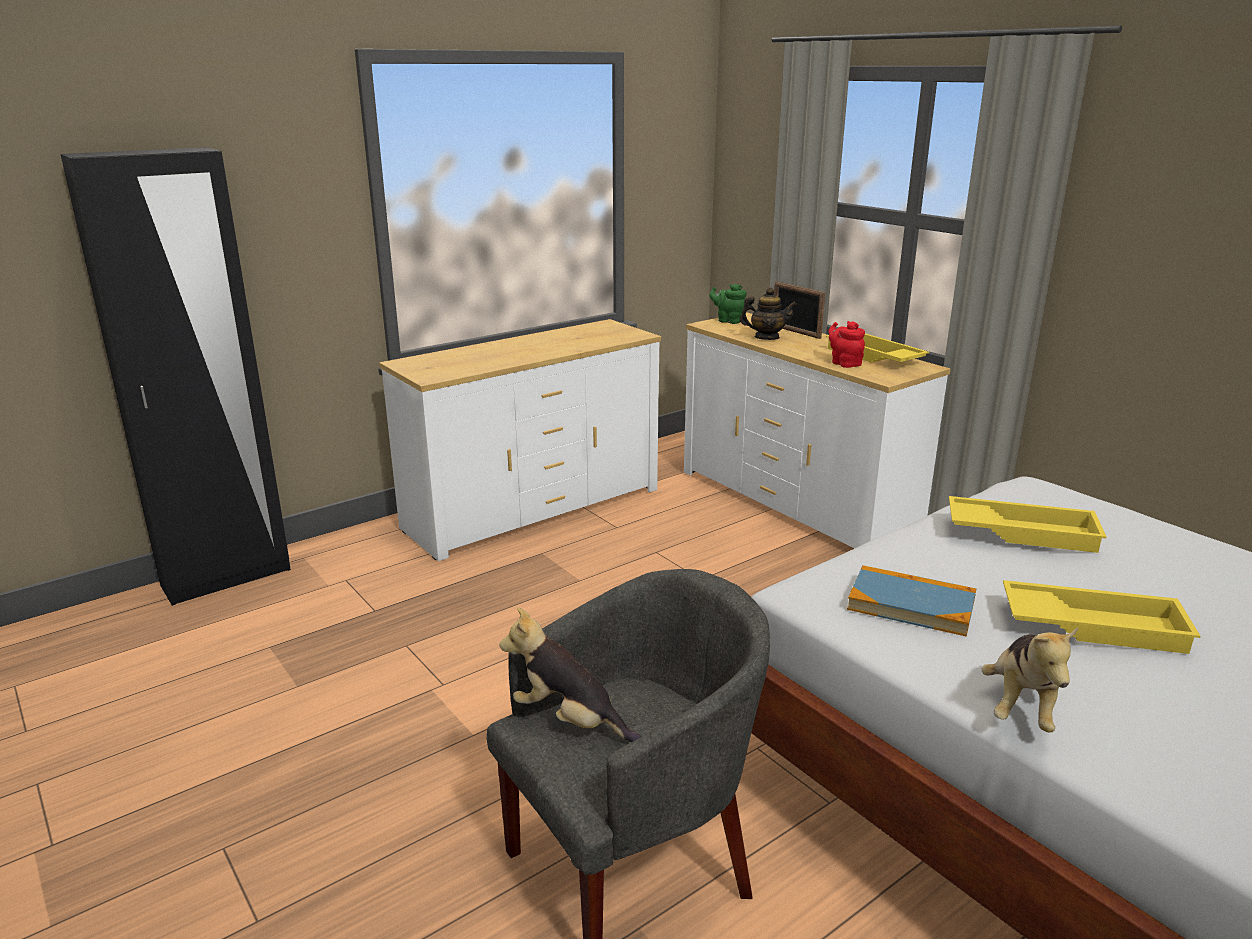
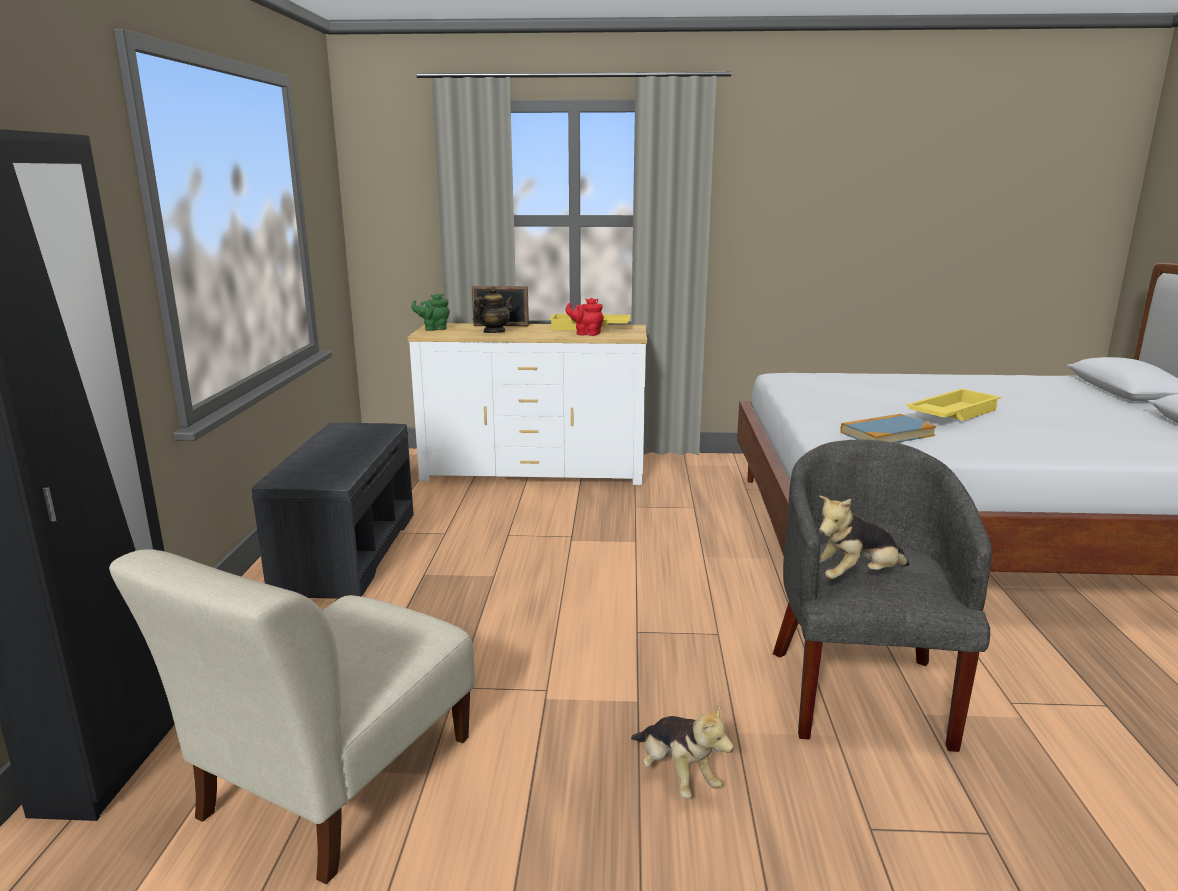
camera: 50 degrees left, 5 degrees down
(257, 658) = (332, 785): none -> beige chair
(533, 509) = (346, 550): white dresser -> grey bench
(1021, 706) = (1014, 449): plush toy -> plush toy (676, 776)
(1022, 531) = (839, 391): yellow tray -> none

